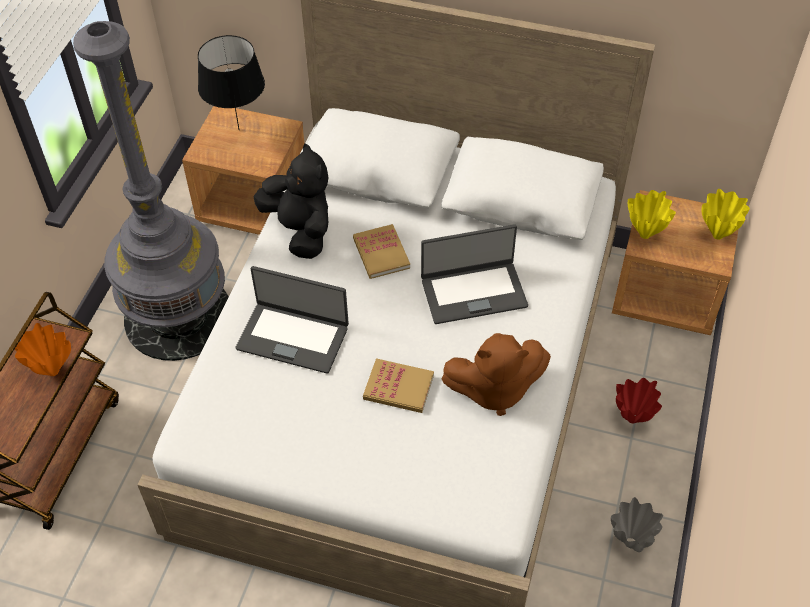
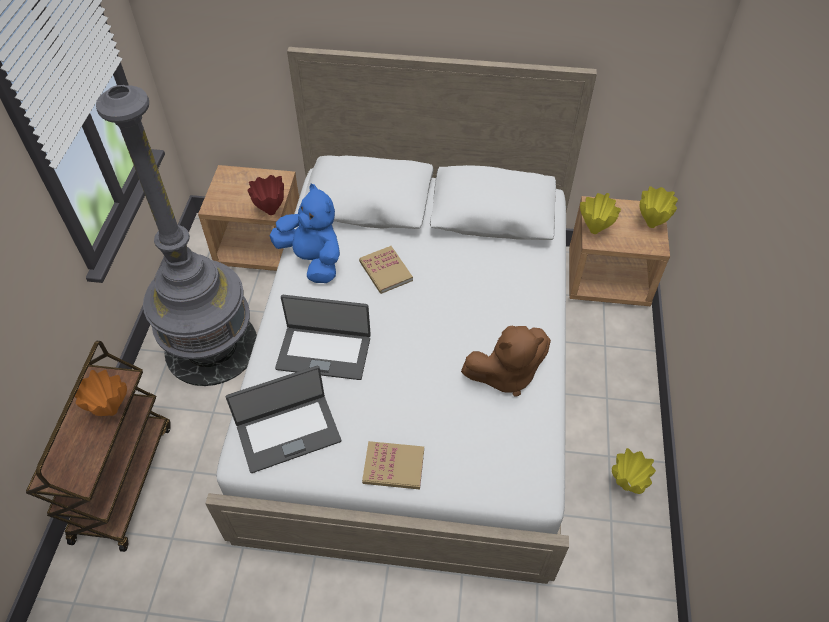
camera: 10 degrees left, 0 degrees up
(239, 129) = (243, 183): black table lamp -> none
(300, 230) = (313, 260): black plush toy -> blue plush toy
(398, 387) = (424, 384): book -> book (393, 466)
(473, 292) = (470, 294): laptop -> laptop (288, 432)
(630, 542) = (626, 485): grey vase -> yellow vase
(631, 419) = (603, 382): red vase -> red vase (270, 212)

